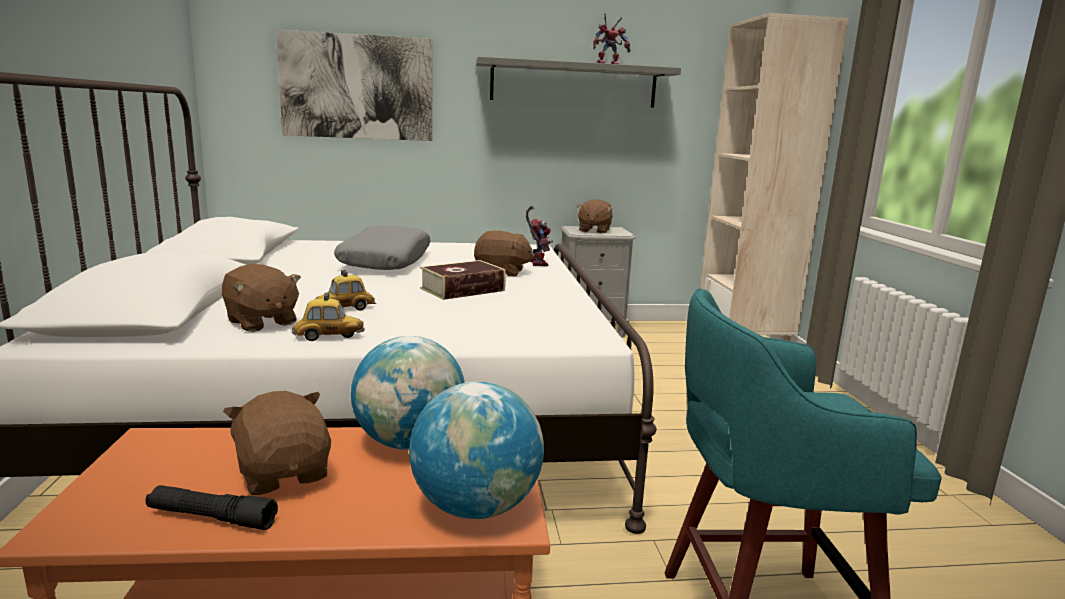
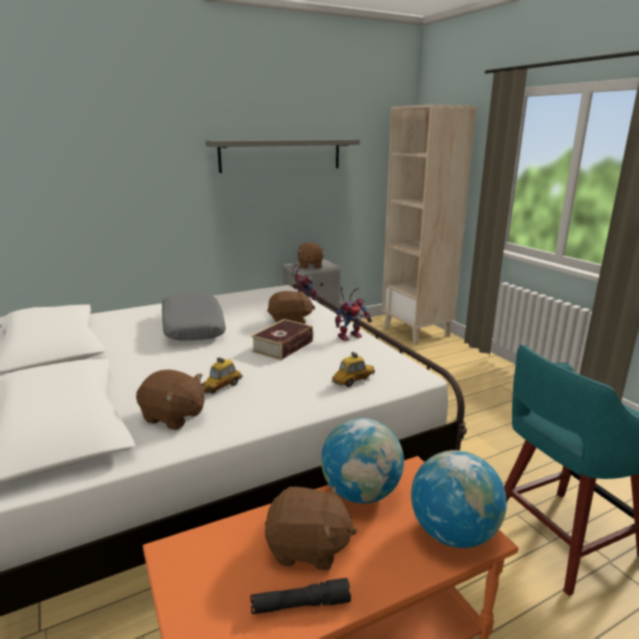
camera: 20 degrees left, 5 degrees up
(284, 473) = (308, 548): brown plush toy -> brown plush toy turned 150 degrees clockwise
(328, 337) = (244, 420): toy car -> toy car (354, 381)
(357, 87) = (107, 171): picture -> none
(609, 64) = (308, 139): toy robot -> toy robot (350, 335)

